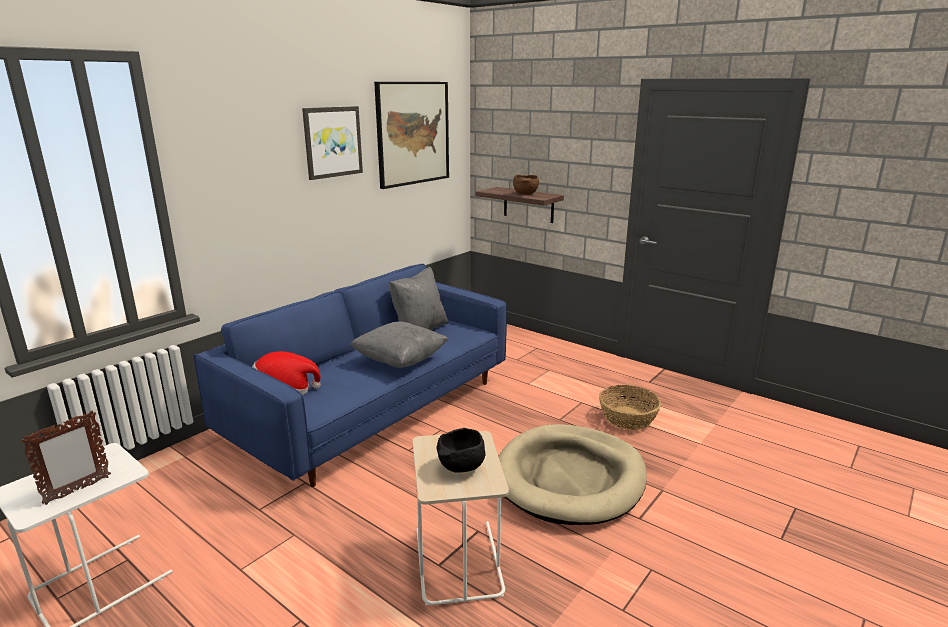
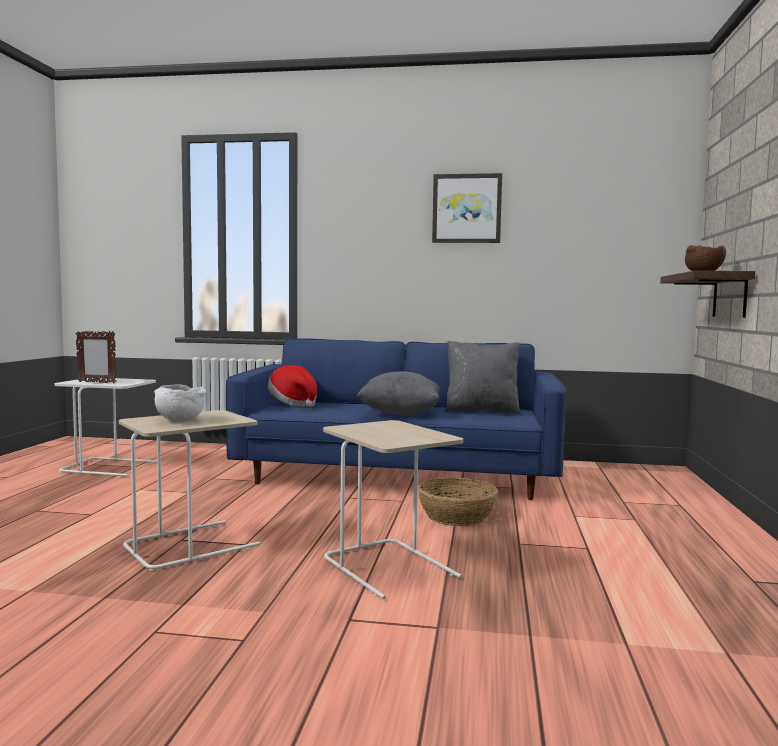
camera: 60 degrees right, 15 degrees down
(413, 133) = (587, 206): picture -> none
(461, 468) = (178, 421): black bowl -> white bowl
(570, 478) = (390, 568): beige dog bed -> beige side table
(627, 418) = (602, 580): basket -> basket (457, 516)

